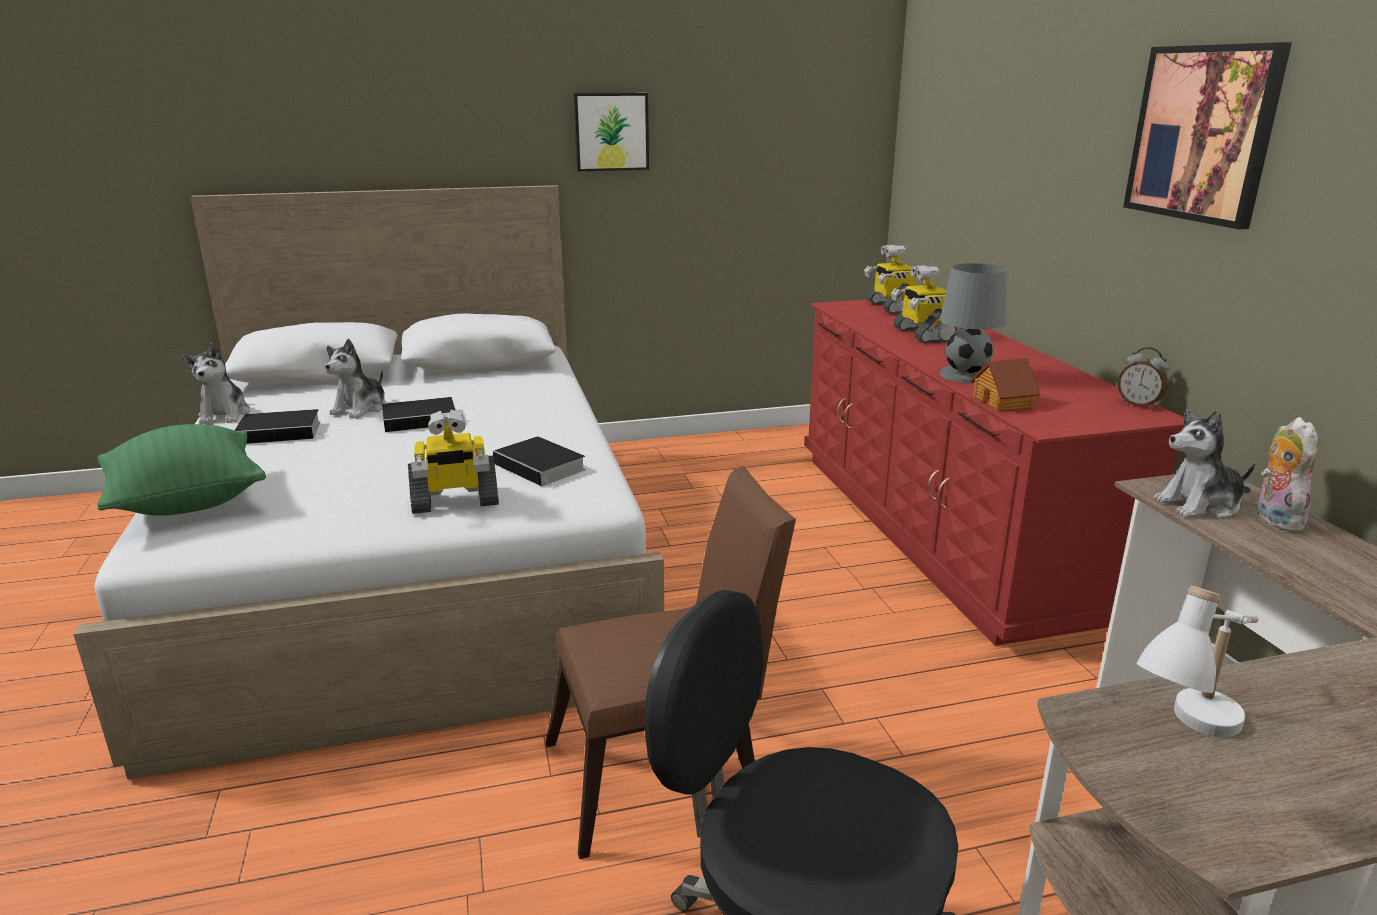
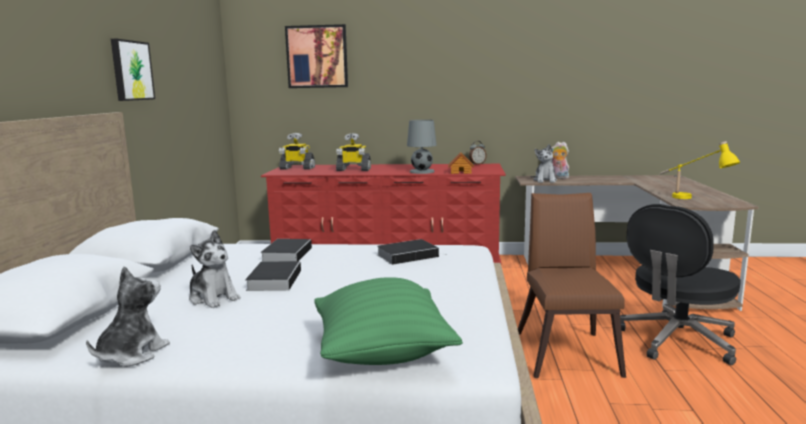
camera: 70 degrees left, 10 degrees down
(224, 415) = (131, 354): plush toy -> plush toy turned 75 degrees counterclockwise
(282, 432) = (234, 325): book -> book (287, 254)
(454, 501) = (447, 274): toy robot -> none
(1191, 739) = (693, 199): white table lamp -> yellow table lamp
(1203, 133) = (471, 58): picture -> picture (317, 57)

